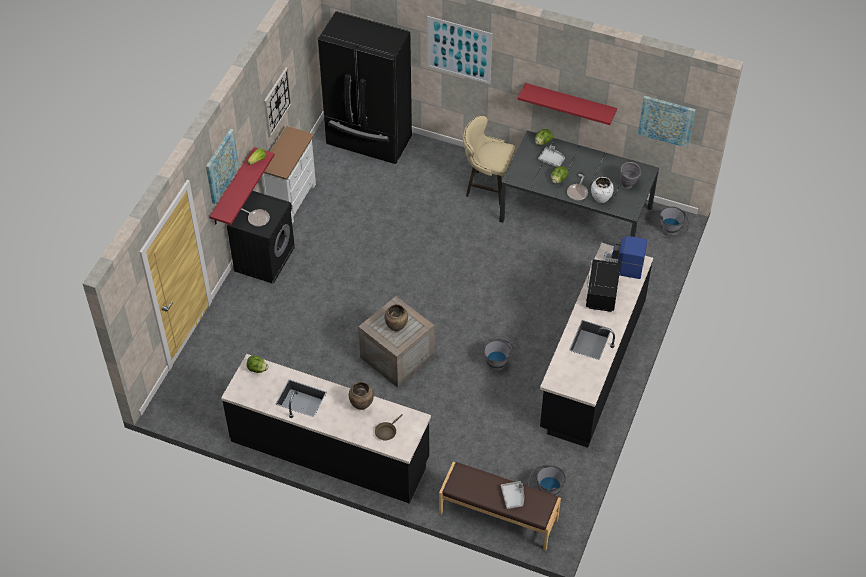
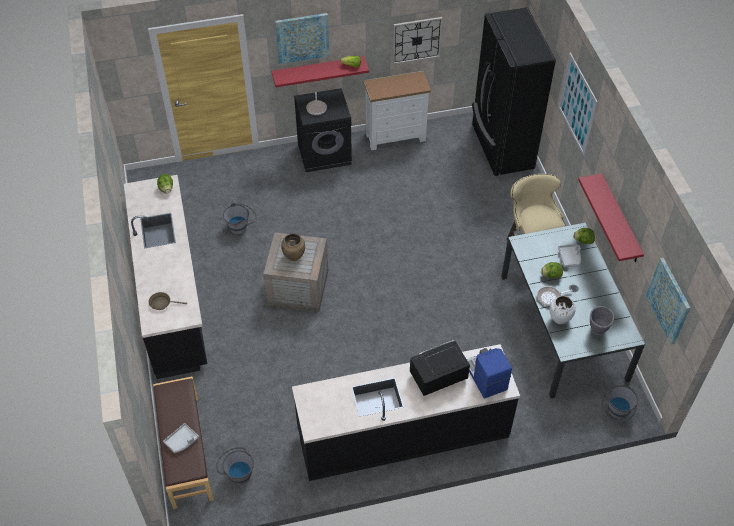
camera: 55 degrees right, 0 degrees up
(361, 404) = (179, 271): brown vase -> none
(497, 360) = (350, 358): grey bucket -> grey bucket (241, 226)

